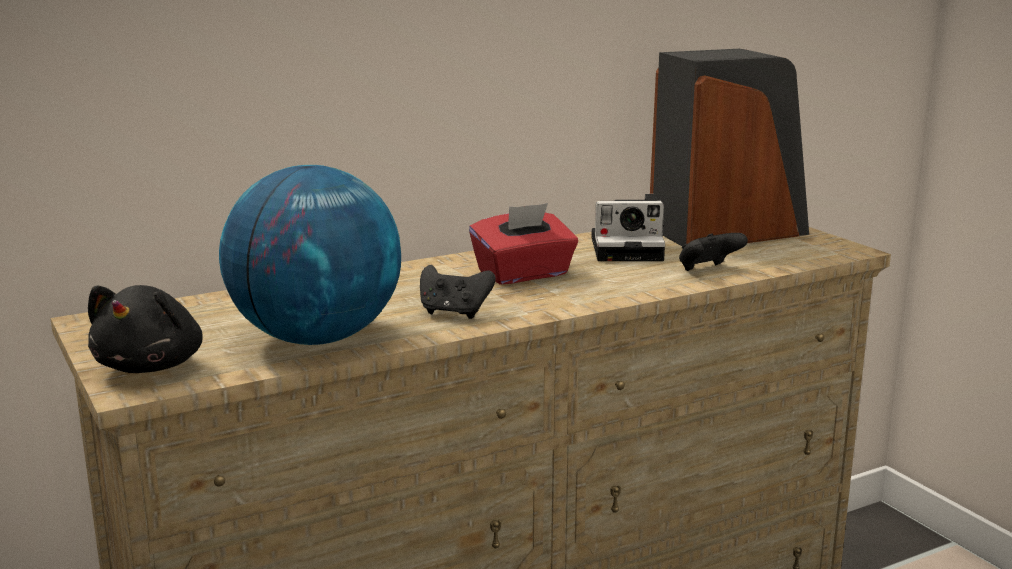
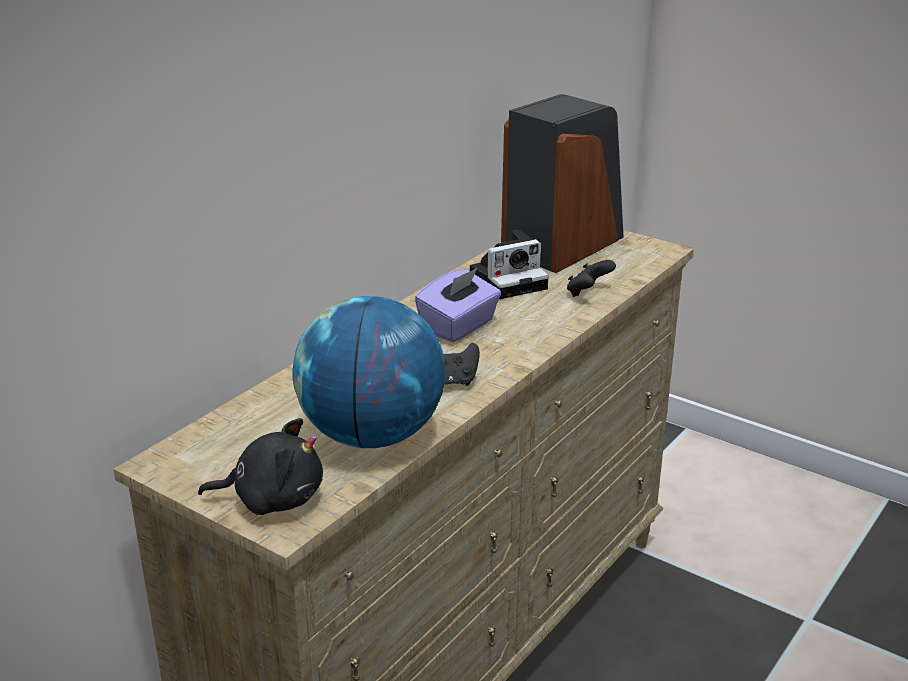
camera: 25 degrees left, 10 degrees up
(152, 366) = (273, 498): black plush toy -> black plush toy turned 75 degrees counterclockwise
(524, 274) = (459, 327): red tissue box -> purple tissue box

